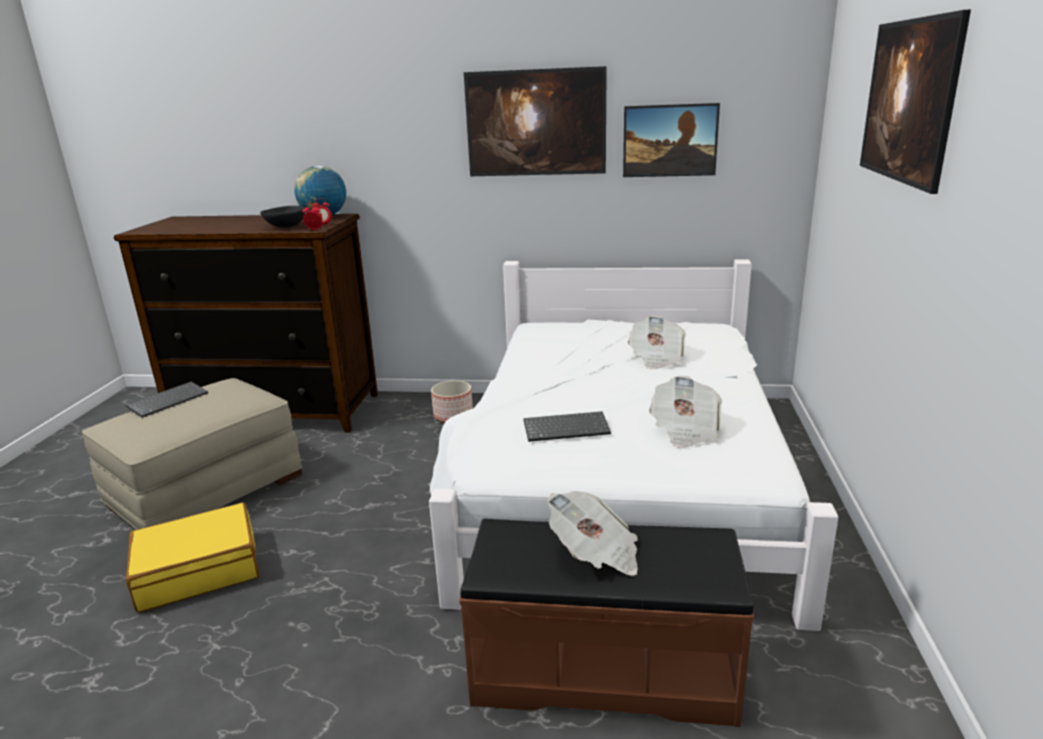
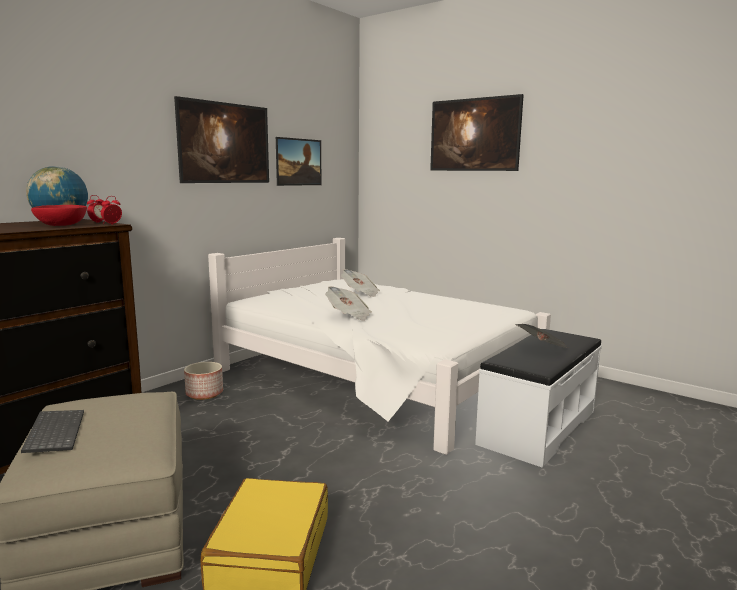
camera: 60 degrees left, 10 degrees down
(285, 227) = (61, 225): black bowl -> red bowl
(567, 428) = (419, 321): keyboard -> none
(603, 669) = (537, 427): brown bench -> white bench
(685, 430) = (454, 308): newspaper -> newspaper (349, 315)

